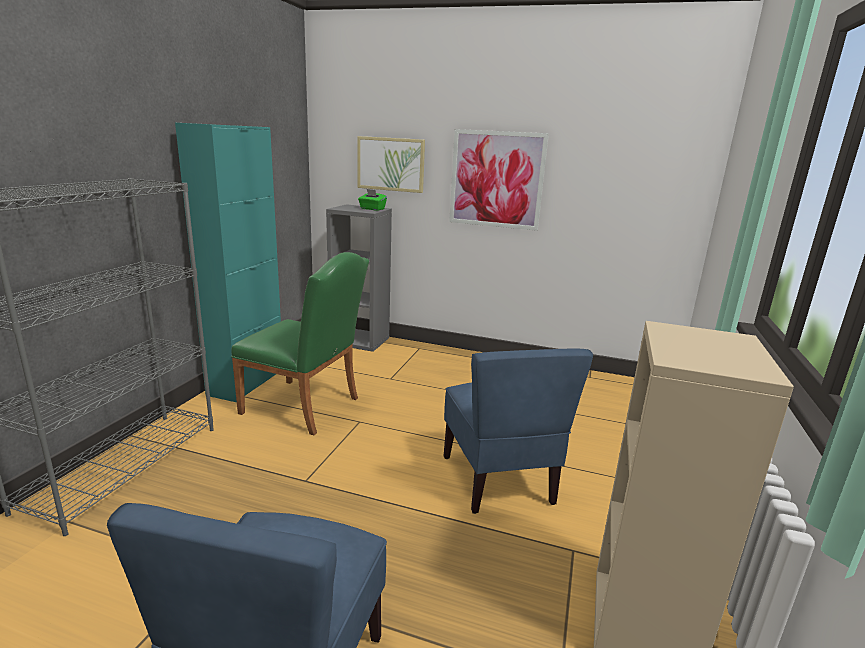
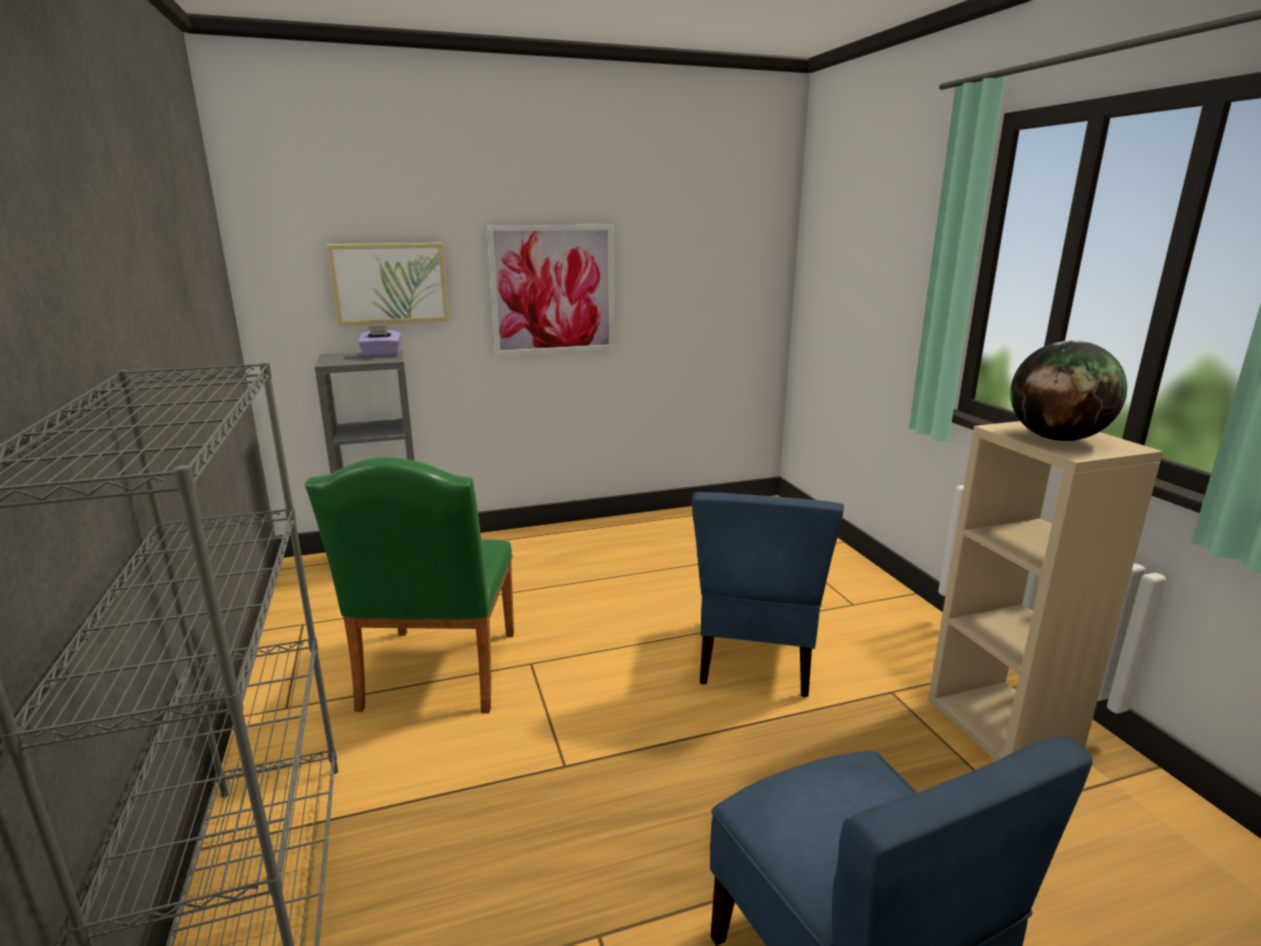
camera: 35 degrees left, 0 degrees up
(246, 382) = (290, 680): turquoise cabinet -> none
(306, 407) = (436, 676): green chair -> green chair turned 105 degrees clockwise
(372, 209) = (381, 355): green tissue box -> purple tissue box
(499, 479) = (756, 657): blue chair -> blue chair turned 60 degrees clockwise
(697, 347) = (1057, 438): none -> globe

